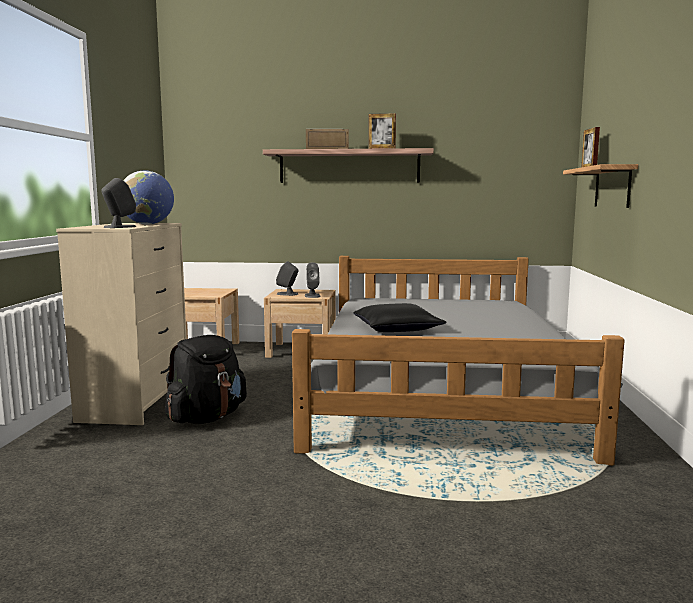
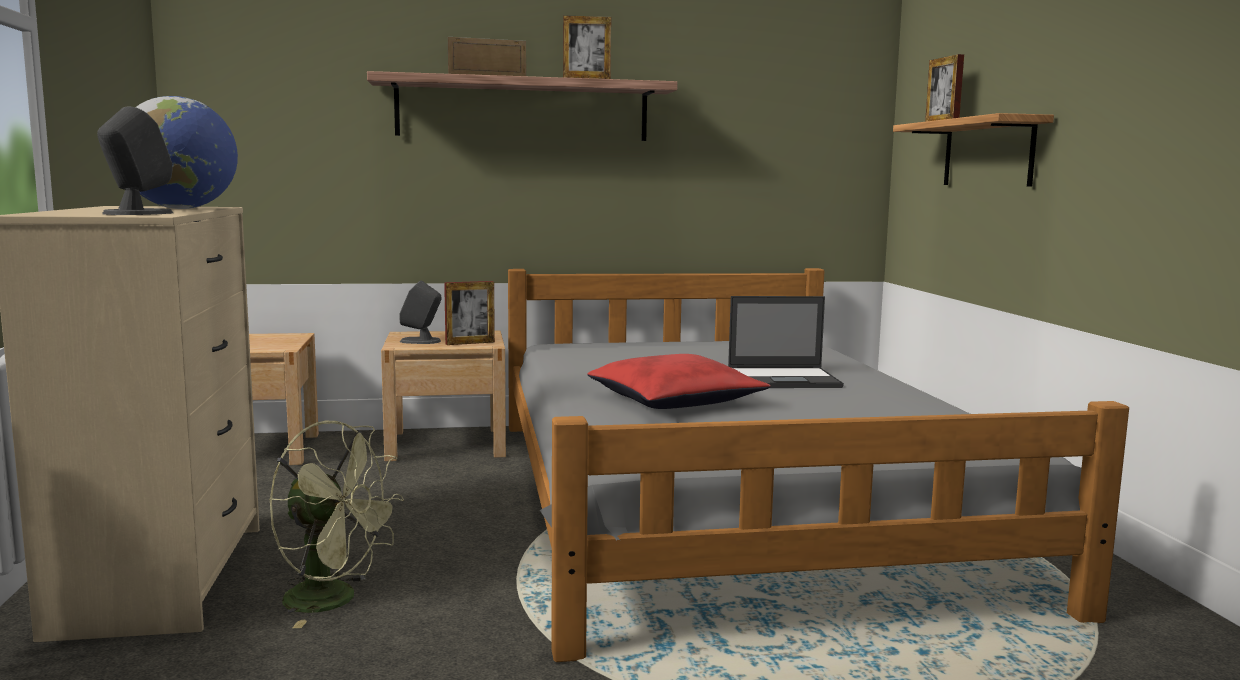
camera: 15 degrees left, 0 degrees up
(207, 418) = (334, 601): black backpack -> green fan
(312, 295) = (470, 343): grey speaker -> picture frame
(397, 329) = (675, 401): black pillow -> red pillow
(473, 320) = (784, 379): none -> laptop

